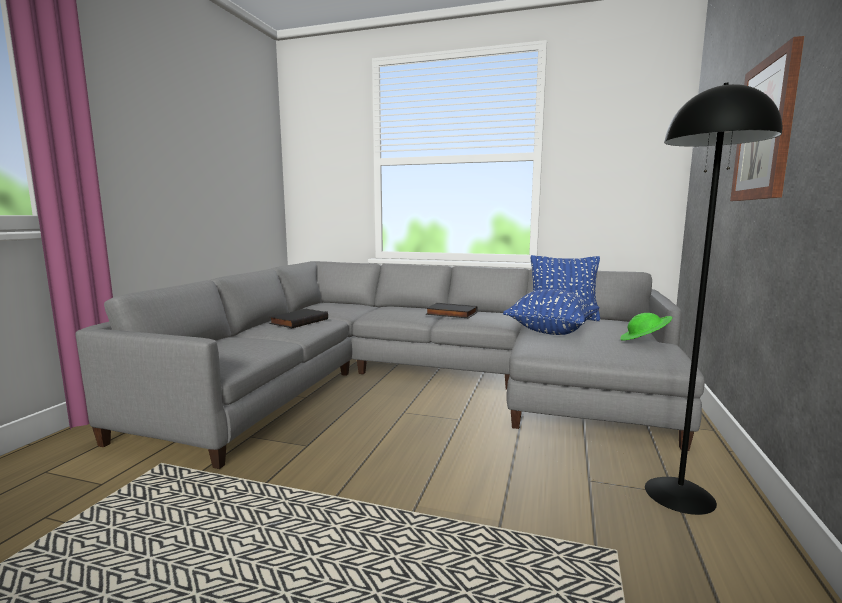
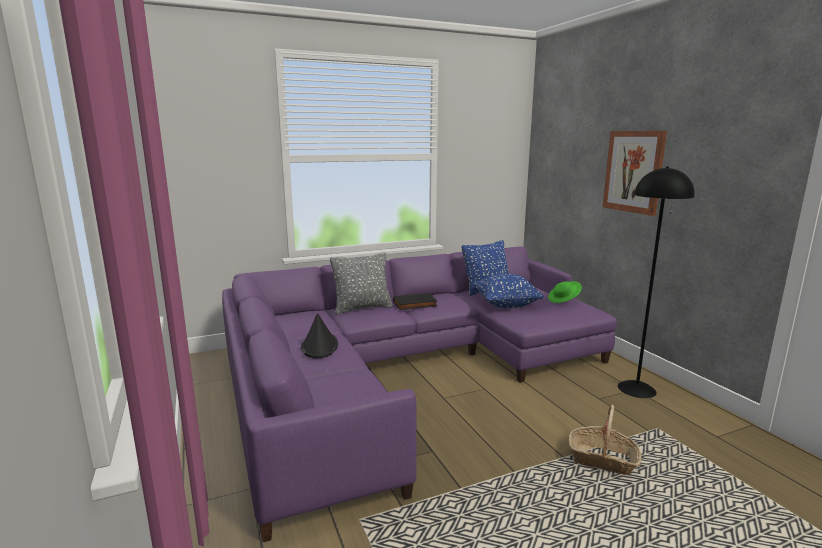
camera: 40 degrees left, 5 degrees up
(299, 321) = (319, 346): black book -> black hat
(400, 308) = (362, 308): none -> grey pillow
(416, 382) = (406, 370): grey sofa -> purple sofa
(454, 539) = (602, 459): none -> basket

